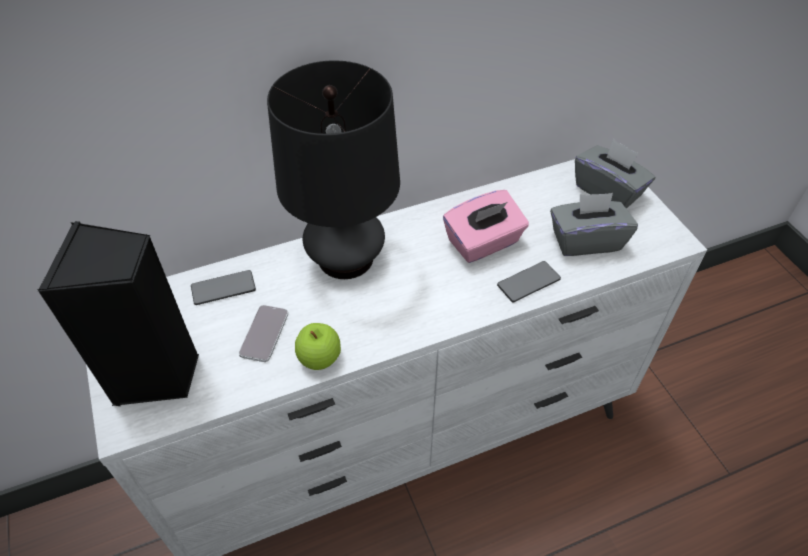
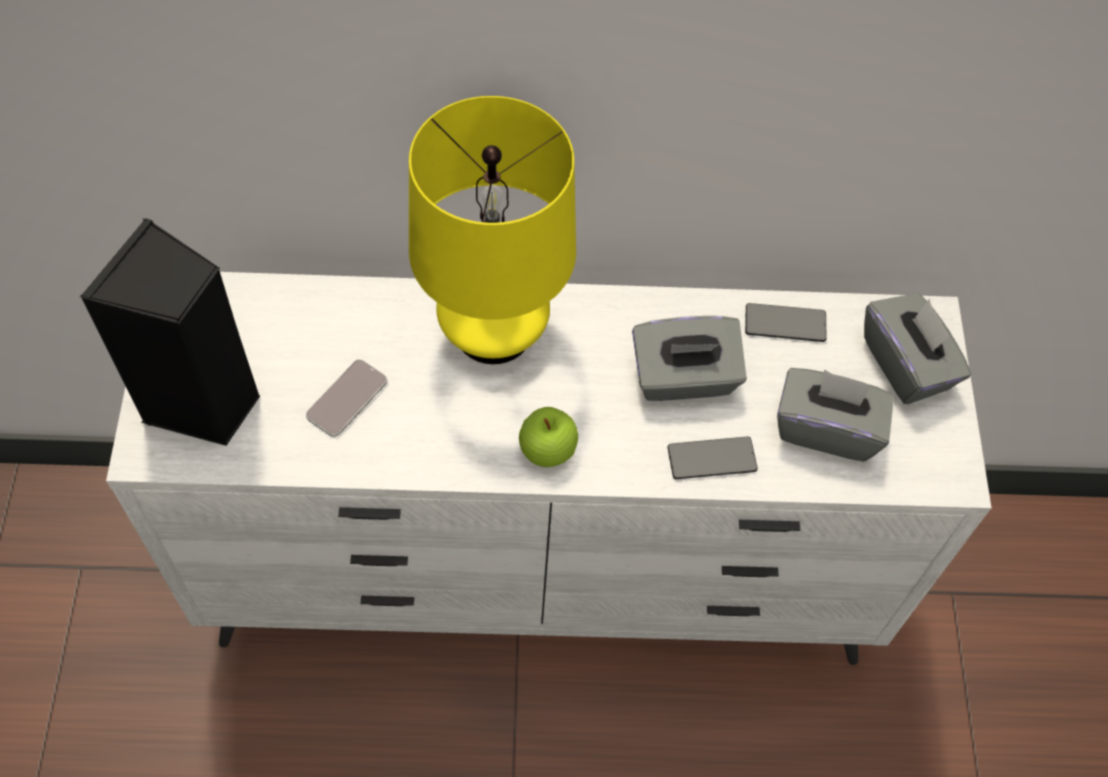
camera: 20 degrees right, 10 degrees up
(223, 288) = (324, 317): phone -> phone (785, 324)
(319, 359) = (397, 458): apple -> apple (547, 451)
(345, 258) = (493, 331): black table lamp -> yellow table lamp
(483, 243) = (684, 378): pink tissue box -> grey tissue box

